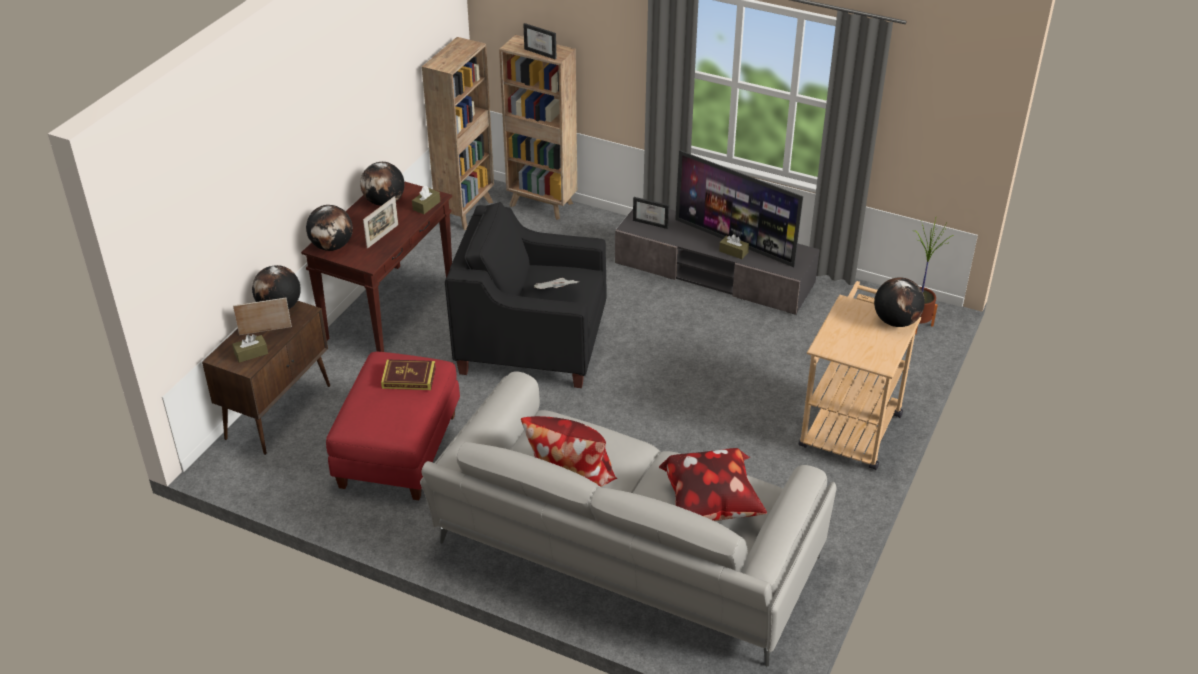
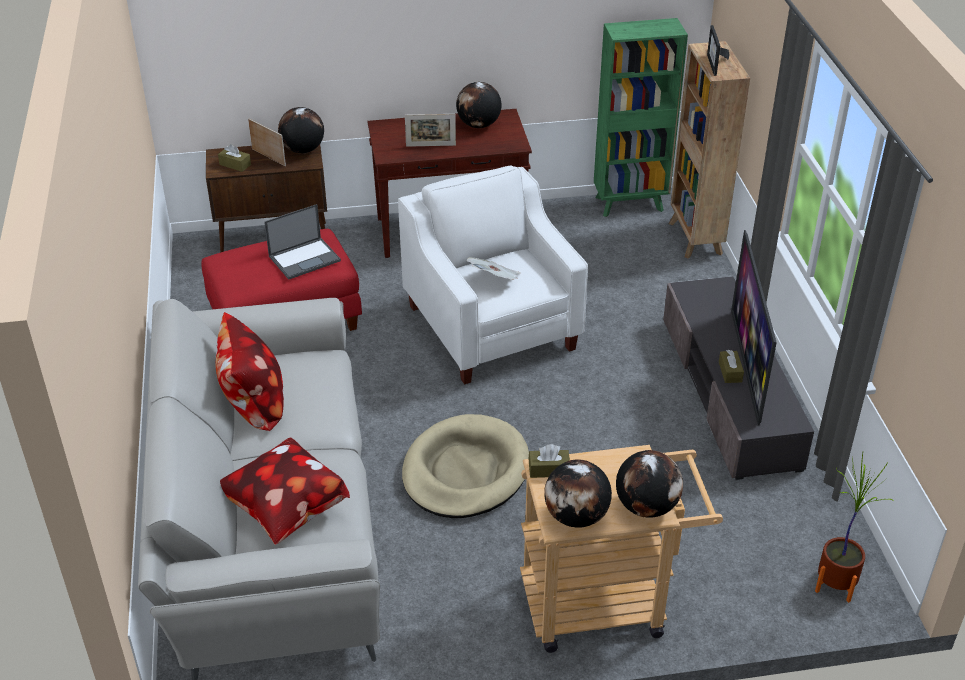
camera: 55 degrees right, 0 degrees up
(332, 246) = (390, 130): globe -> globe (576, 517)
(409, 377) = (305, 258): book -> laptop
(426, 205) = (499, 146): brown tissue box -> brown tissue box (549, 469)
(466, 211) = (630, 204): brown bookcase -> green bookcase
(531, 345) = (491, 327): black armchair -> white armchair
(652, 222) = (709, 299): picture frame -> none
(674, 430) = (465, 471): none -> beige dog bed

